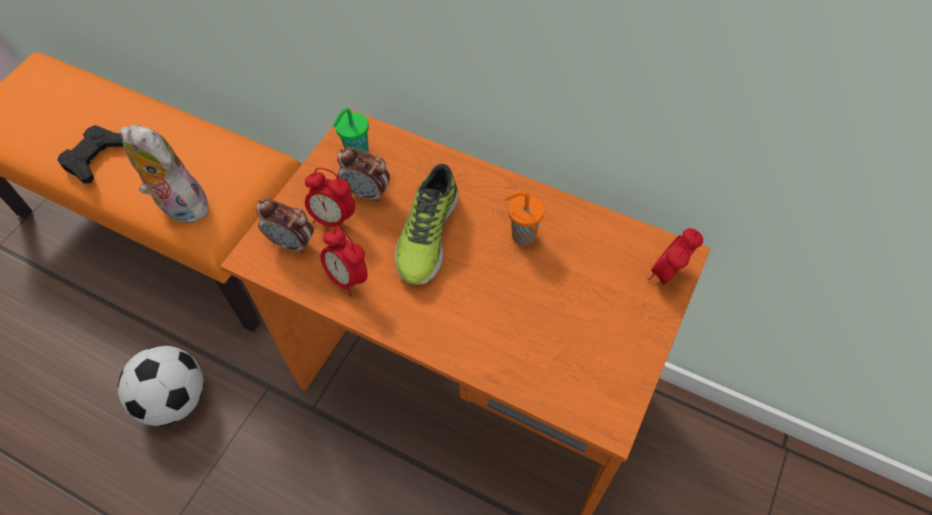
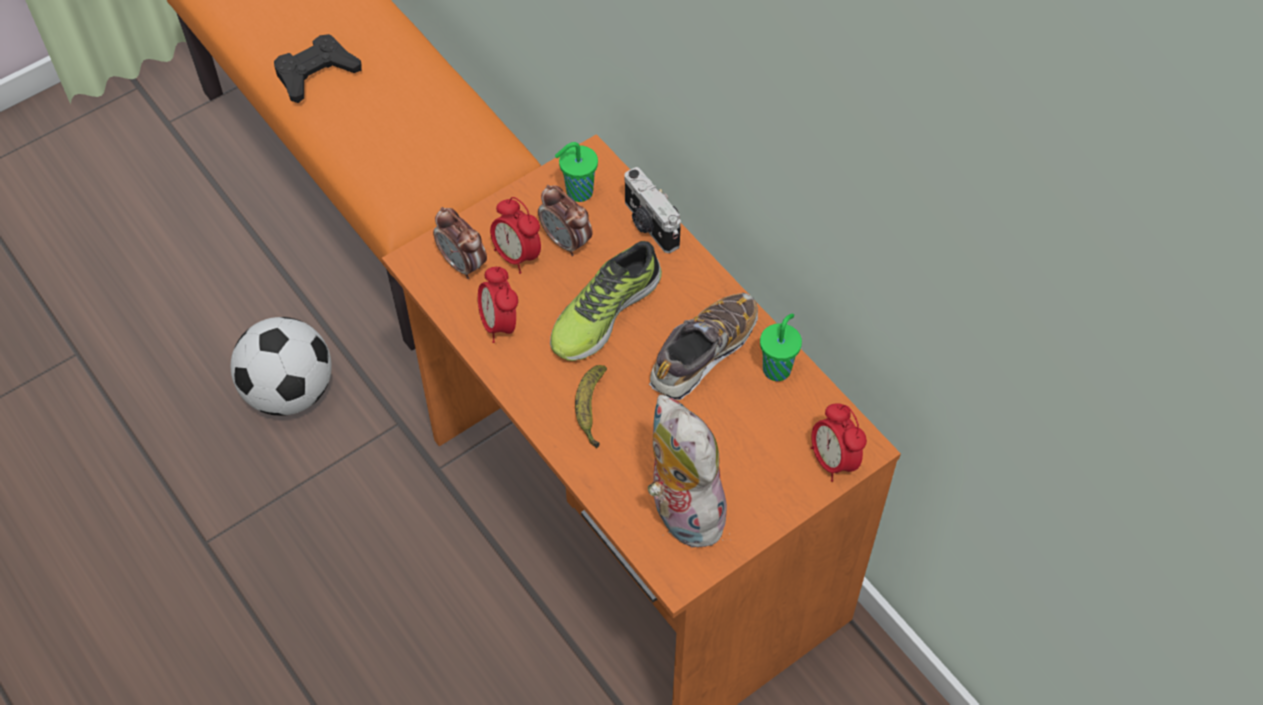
camera: 25 degrees right, 0 degrees up
(179, 206) = (380, 168): plush toy -> plush toy (681, 510)
(425, 157) = (649, 225): none -> camera
(460, 316) = (590, 409): none -> banana
(522, 235) = (703, 354): orange cup -> shoe
(583, 223) = (777, 368): none -> green cup
(667, 274) = (833, 460): alarm clock -> alarm clock turned 90 degrees counterclockwise

